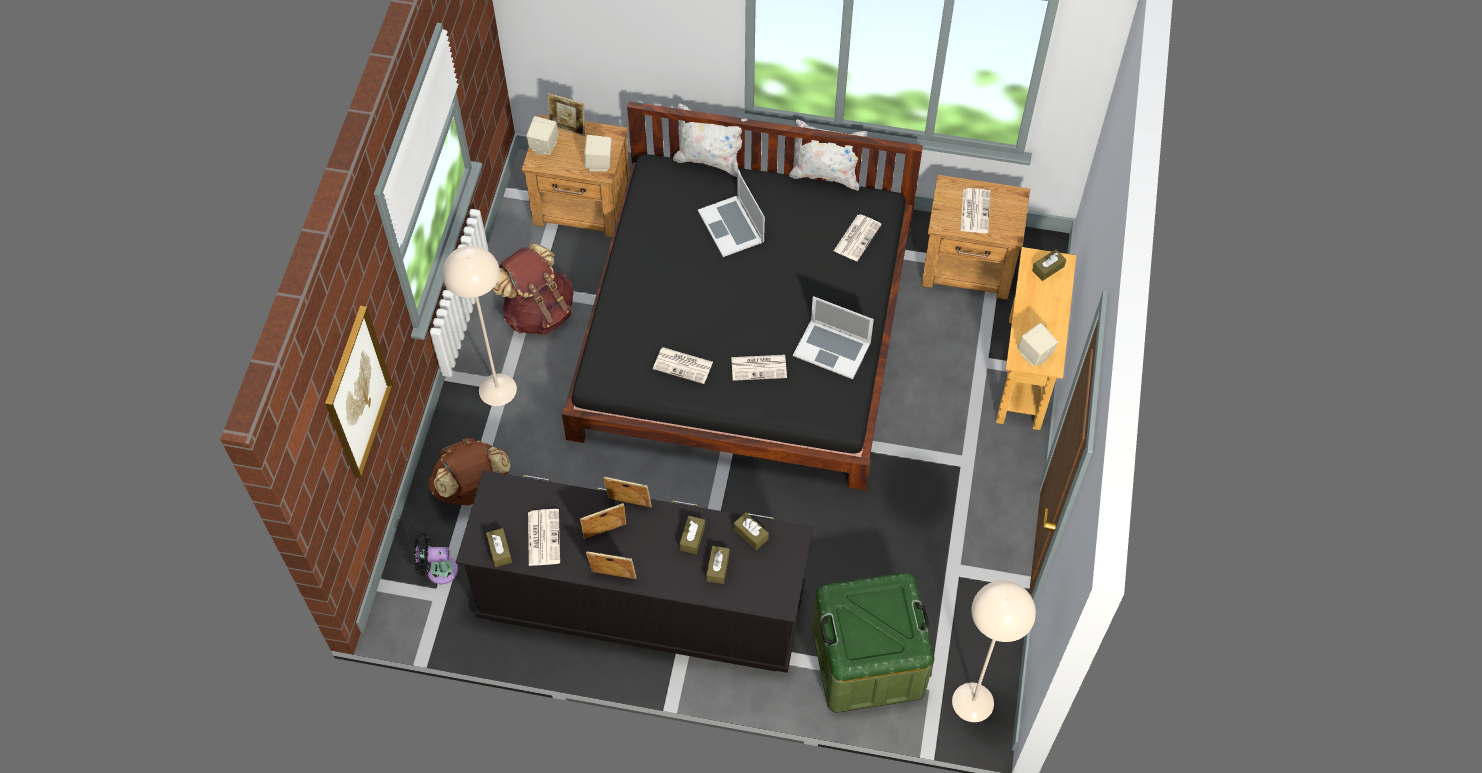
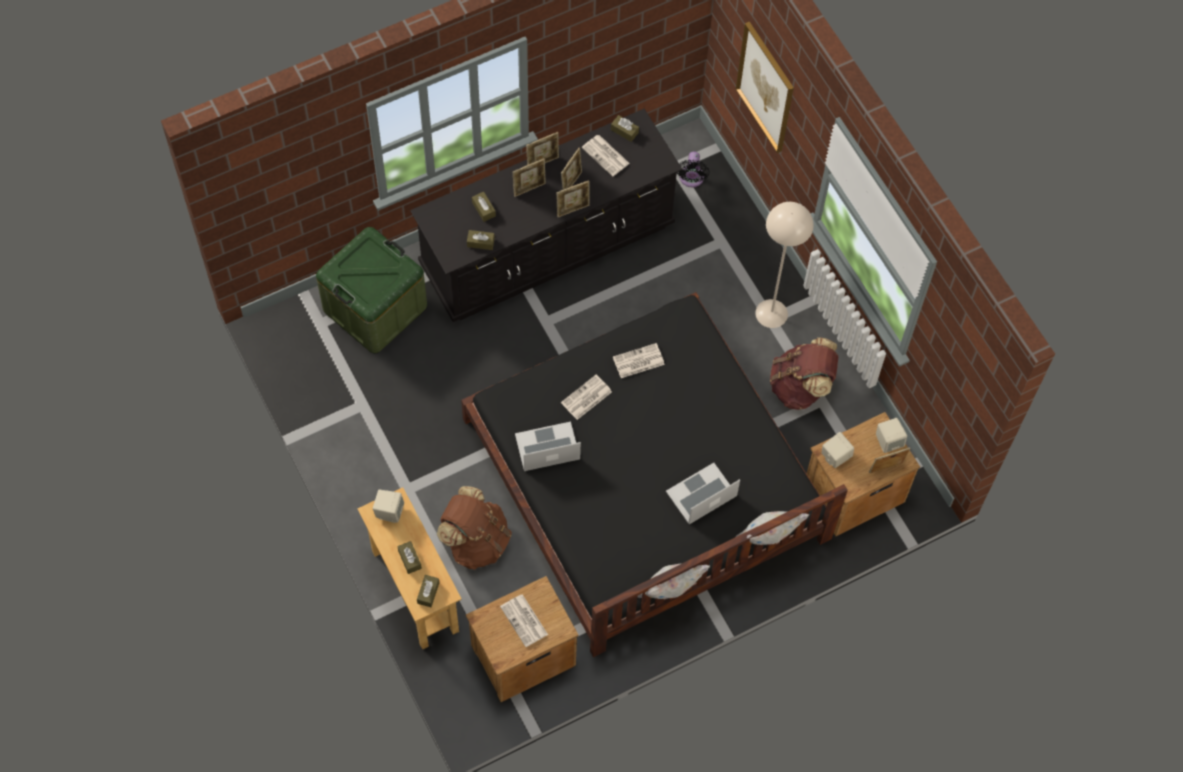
camera: 140 degrees right, 5 degrees up
(438, 570) = (691, 179): black fan -> black fan turned 135 degrees clockwise
(473, 488) = (720, 241): brown backpack -> brown backpack (476, 541)
(652, 557) = (529, 188): none -> picture frame
(692, 538) = (515, 216): brown tissue box -> brown tissue box (409, 559)
(731, 226) = (701, 494): laptop -> laptop turned 60 degrees counterclockwise
(857, 237) = (602, 552): newspaper -> none
(973, 702) = (289, 328): beige floor lamp -> none

